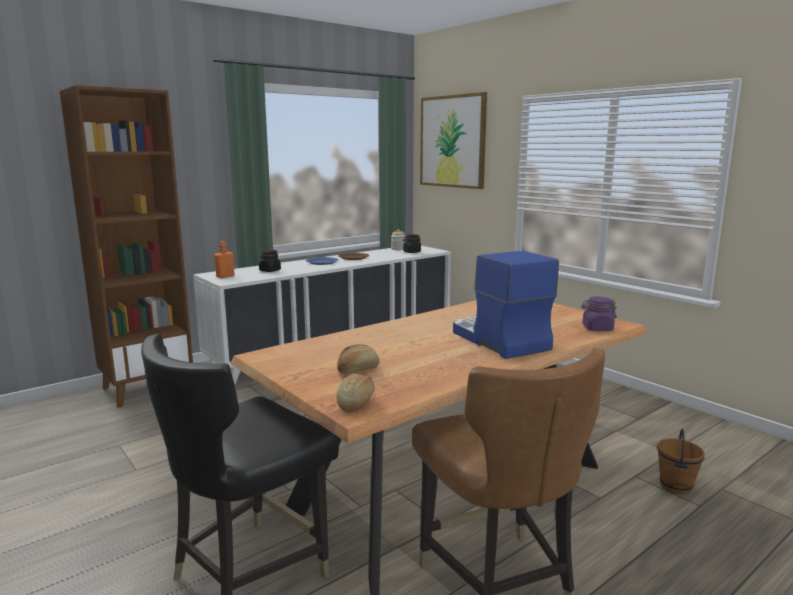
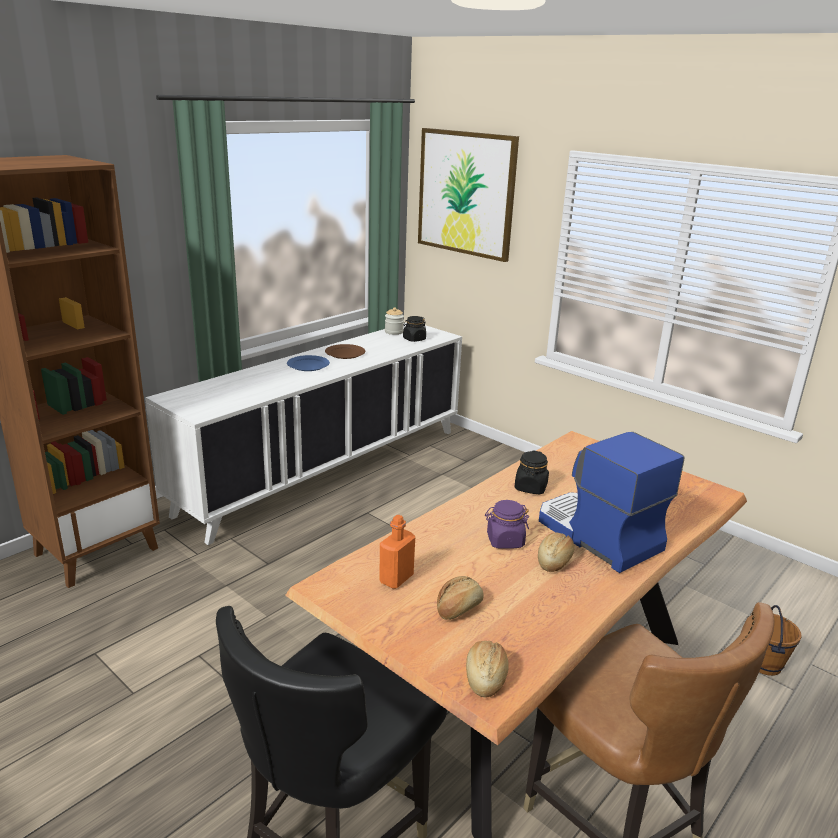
camera: 10 degrees left, 10 degrees up
(225, 276) = (192, 401): orange bottle -> orange bottle (396, 579)
(270, 271) = (247, 387): black jar -> black jar (530, 488)
(454, 351) = (555, 560): none -> bread
(597, 328) = (697, 504): purple jar -> purple jar (505, 541)

